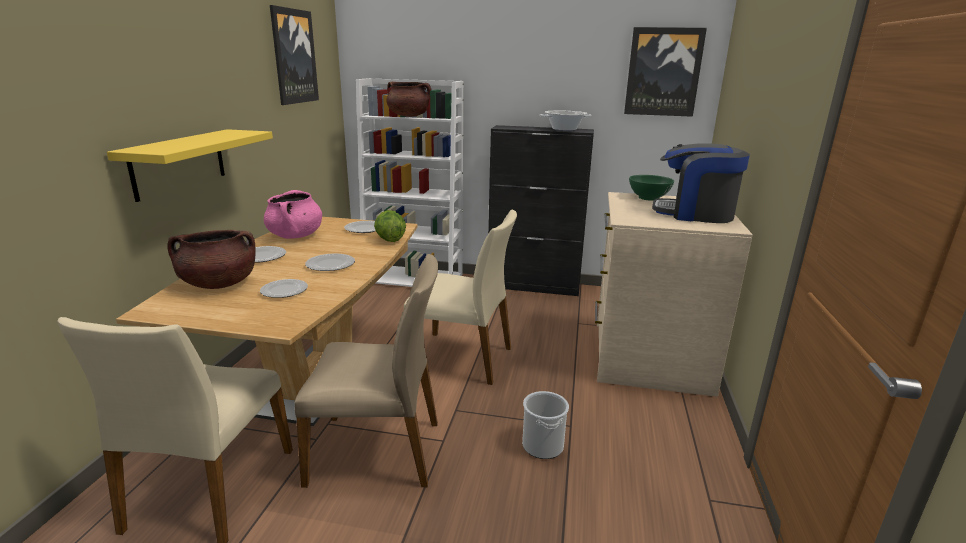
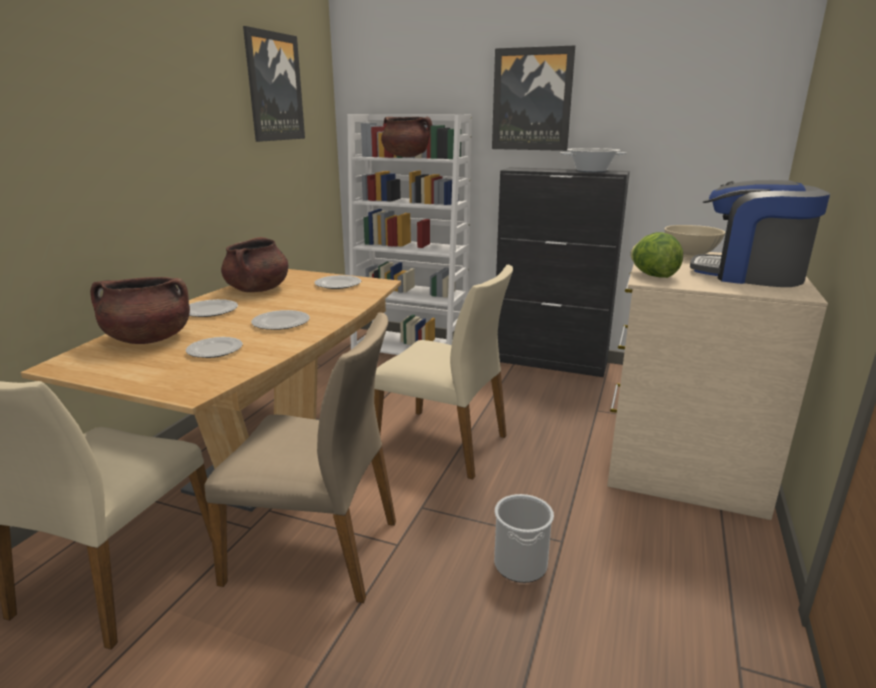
camera: 10 degrees right, 0 degrees up
(179, 163) = (121, 201): yellow shelf -> none
(295, 236) = (258, 289): pink cooking pot -> brown cooking pot
(389, 240) = (361, 297): lettuce -> lettuce (652, 275)
(648, 198) = (690, 254): green bowl -> beige bowl
(663, 72) = (723, 96): picture -> picture (532, 100)

